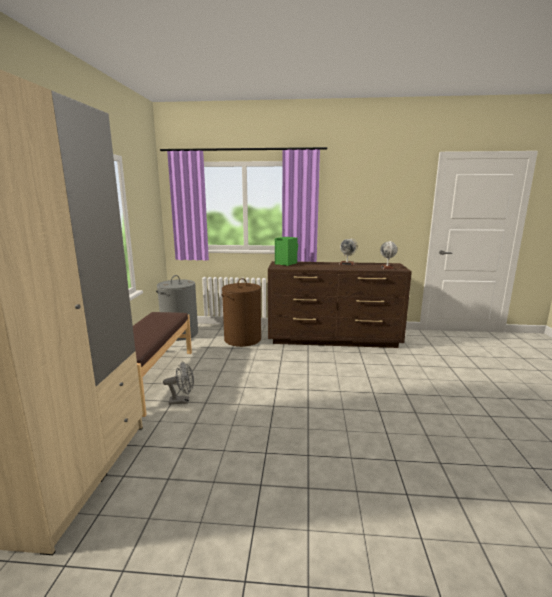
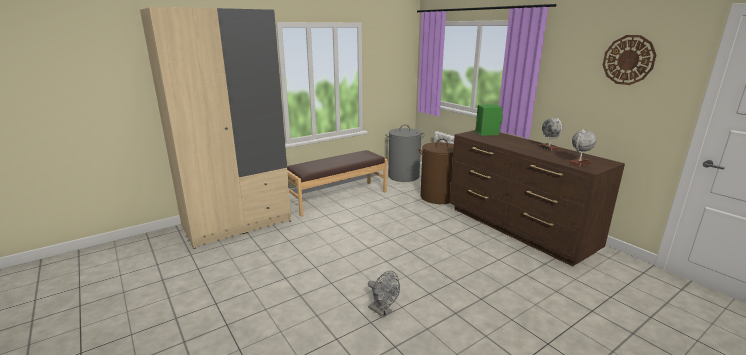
camera: 50 degrees right, 5 degrees up
(182, 401) = (330, 218): grey fan -> grey fan (383, 311)
(384, 190) = (628, 60): none -> wall clock

